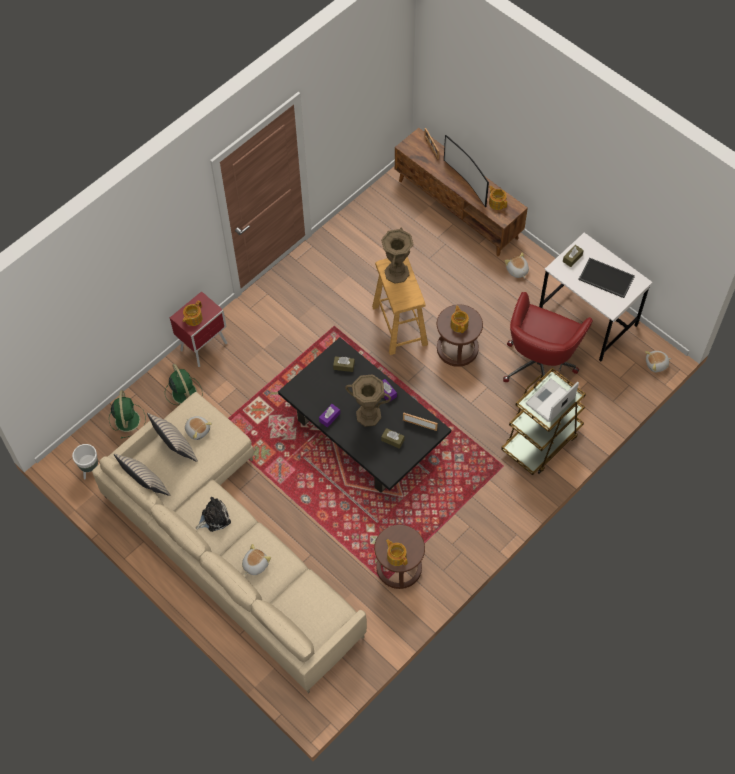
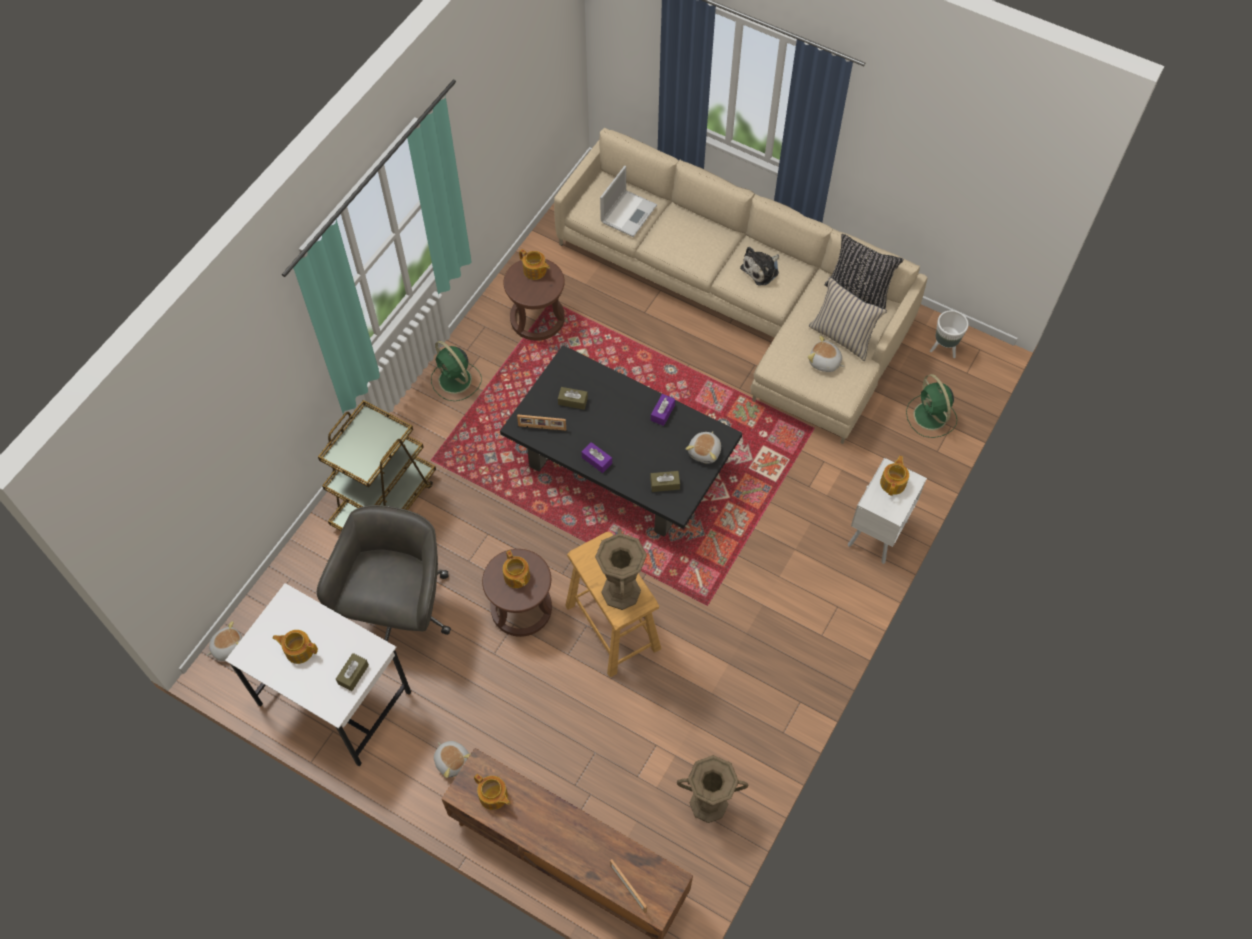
camera: 165 degrees right, 0 degrees up
(146, 485) = (858, 291): beige pillow -> black pillow
(183, 392) = (876, 466): green fan -> green fan (456, 381)
(205, 347) = (875, 534): red nightstand -> white nightstand
(255, 564) = (695, 233): plush toy -> plush toy (705, 451)
(368, 415) = (612, 426): brown vase -> brown vase (708, 804)
(467, 182) = (552, 828): television -> none
(539, 364) = (399, 611): red office chair -> grey office chair
(549, 401) = (366, 442): laptop -> laptop (629, 213)
(605, 278) = (298, 650): tray -> teapot

